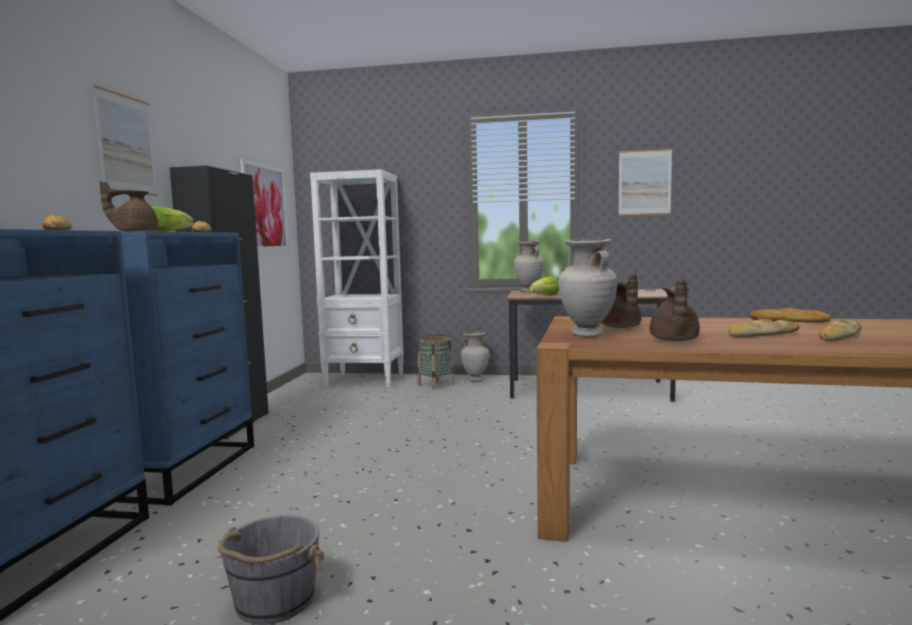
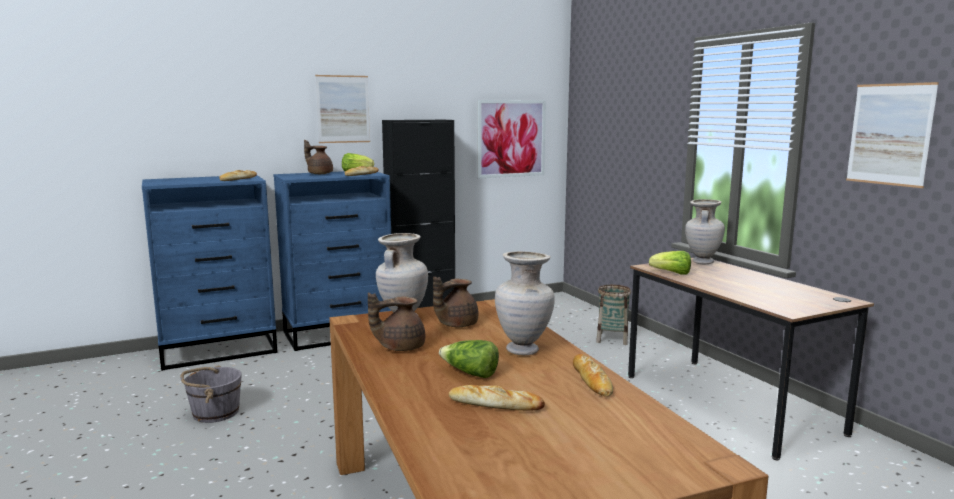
camera: 55 degrees right, 5 degrees up
(365, 380) = (579, 313): white bookcase -> none
(475, 379) = (659, 348): beige vase -> beige vase (523, 350)
(762, 334) = (470, 373): bread -> lettuce

